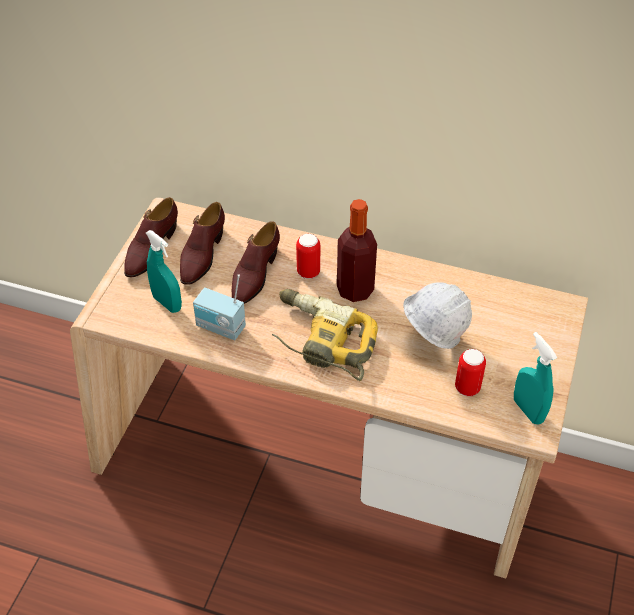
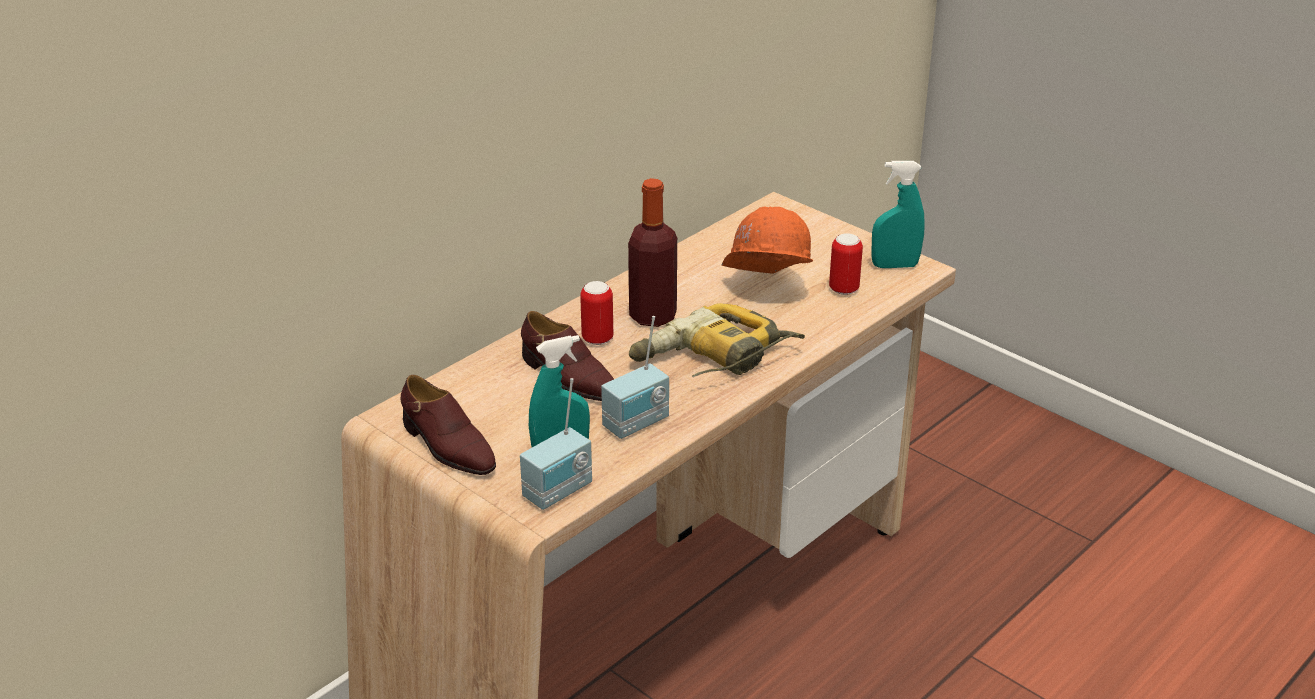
camera: 65 degrees left, 15 degrees down
(129, 317) = (559, 492): none -> radio
(201, 254) = (497, 408): brown shoe -> none
(431, 340) = (765, 290): white hard hat -> orange hard hat

